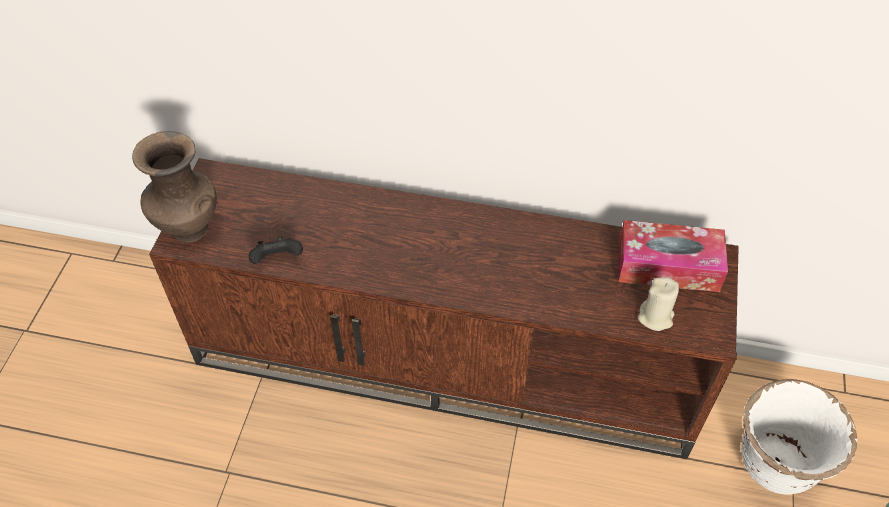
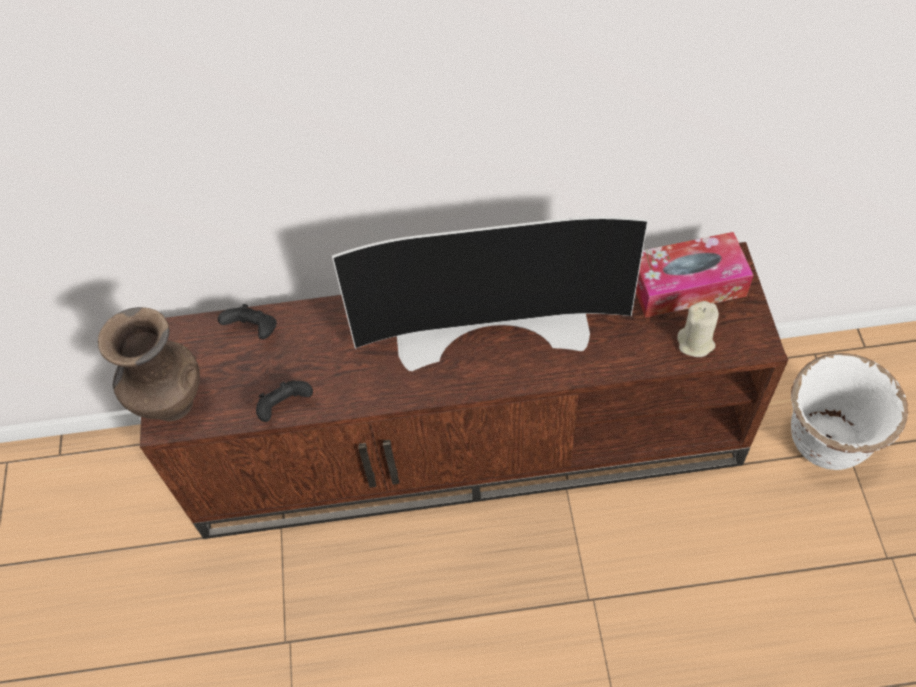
camera: 15 degrees left, 5 degrees up
(280, 192) = (254, 331): none -> black game controller
(481, 246) = (493, 324): none -> television

